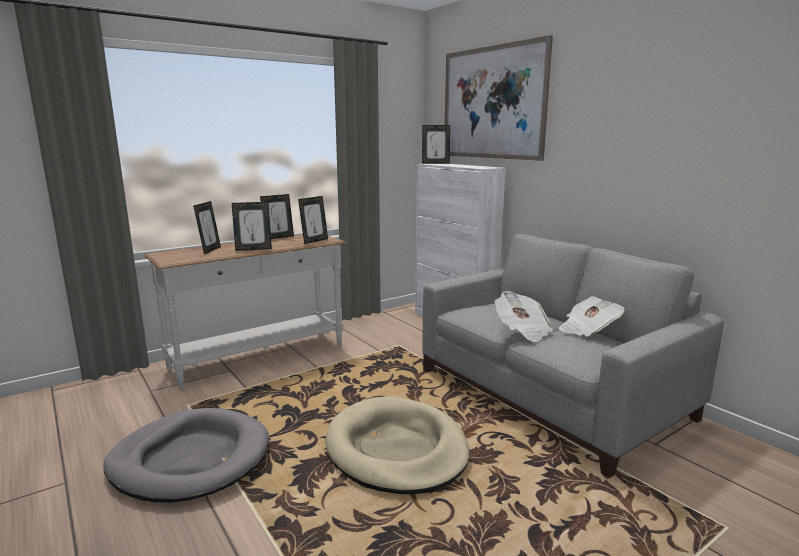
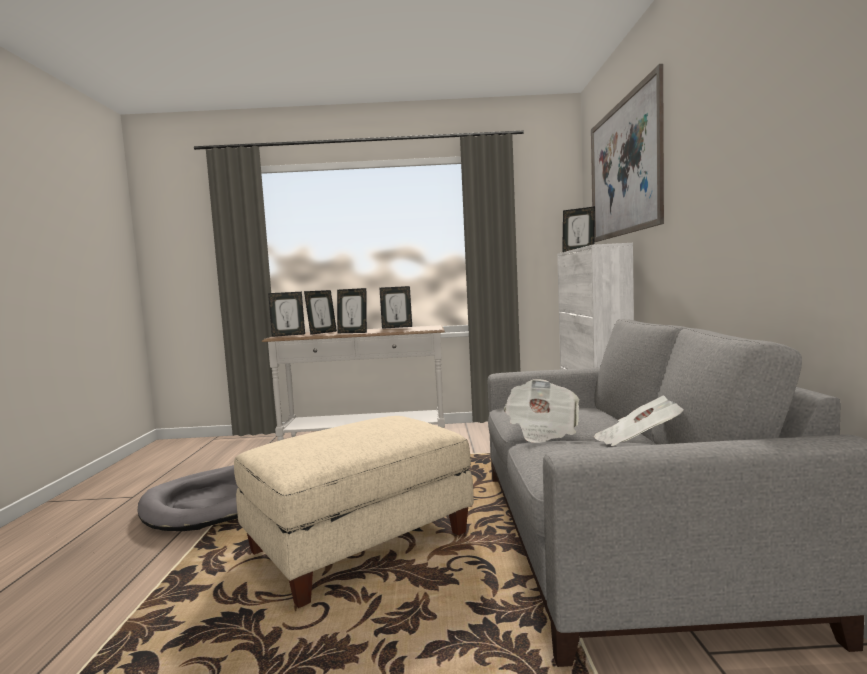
camera: 35 degrees right, 10 degrees down
(314, 241) = (416, 329): picture frame -> picture frame (288, 335)
(396, 449) = (359, 544): beige dog bed -> beige ottoman

